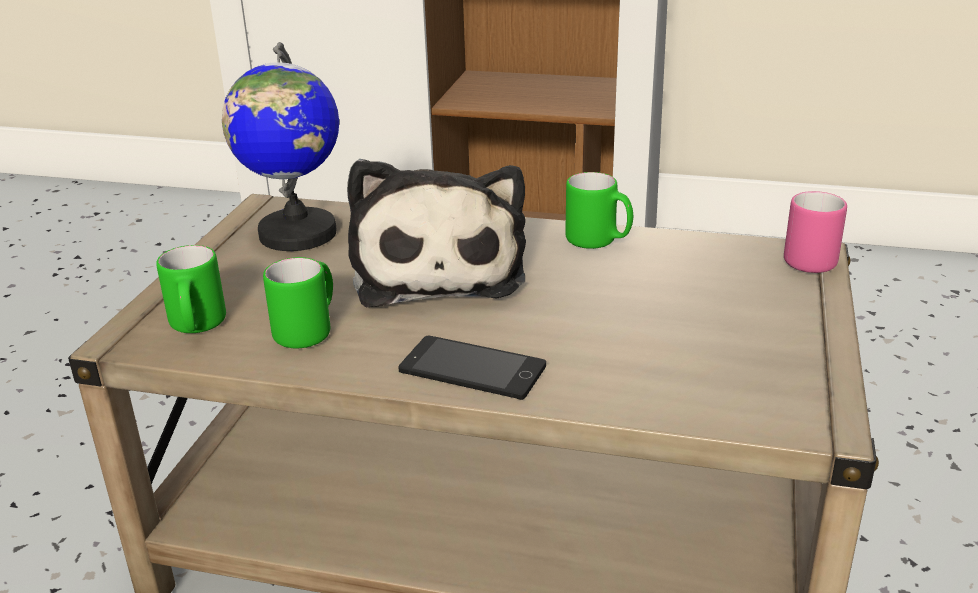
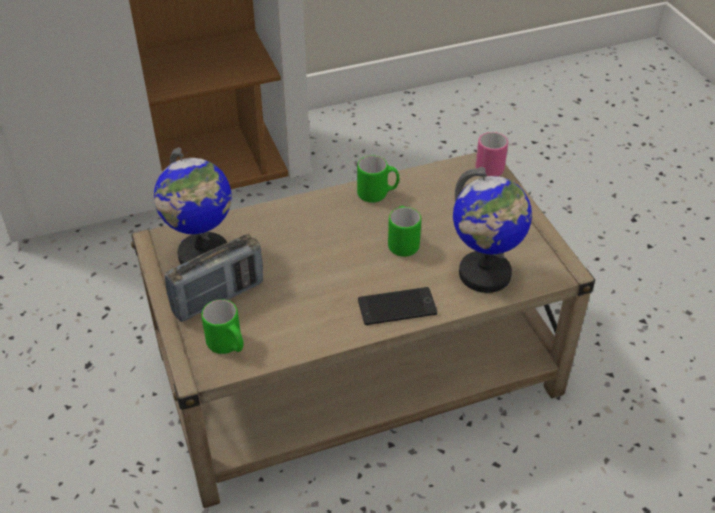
camera: 35 degrees left, 15 degrees up
(255, 277) = (218, 297): none -> radio
(309, 331) = (291, 320): green mug -> green mug (402, 243)
(438, 269) = (314, 249): plush toy -> none
(662, 380) = (484, 274): none -> globe

